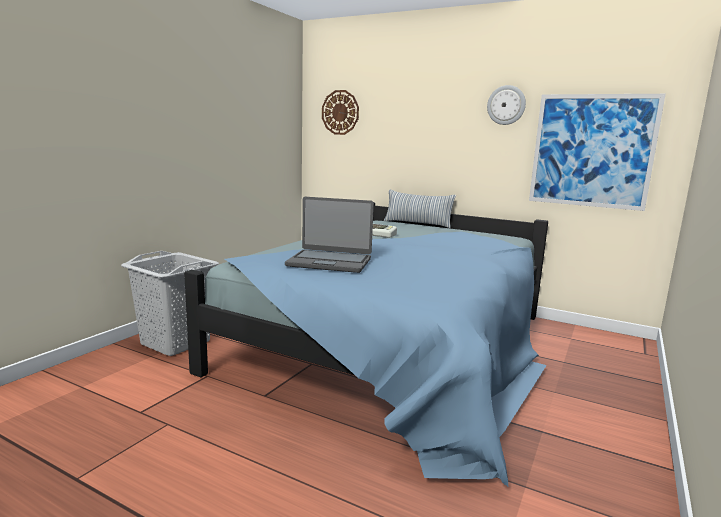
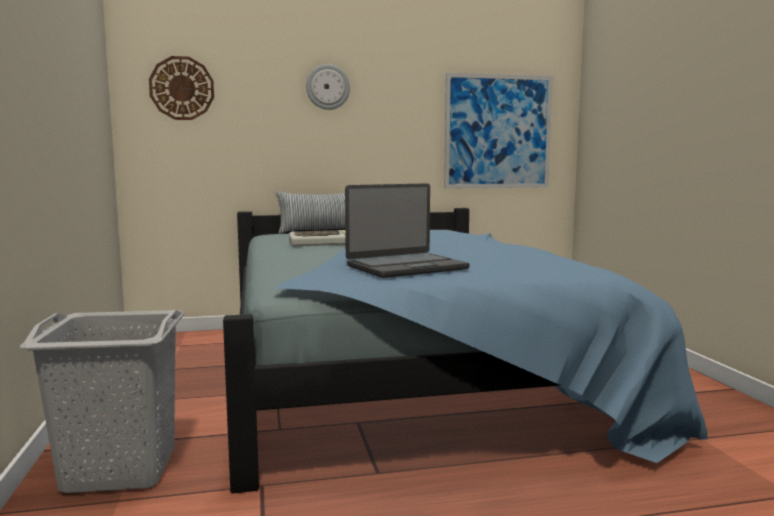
camera: 40 degrees left, 5 degrees down
(506, 105) = (410, 83): wall clock -> wall clock (328, 87)

